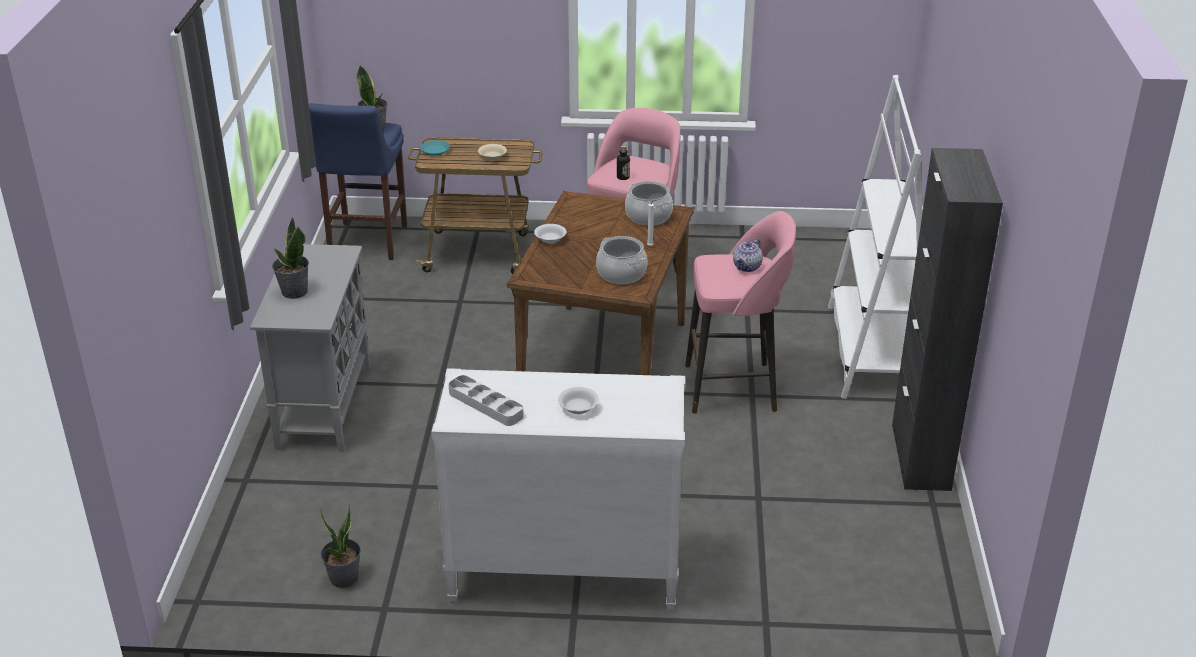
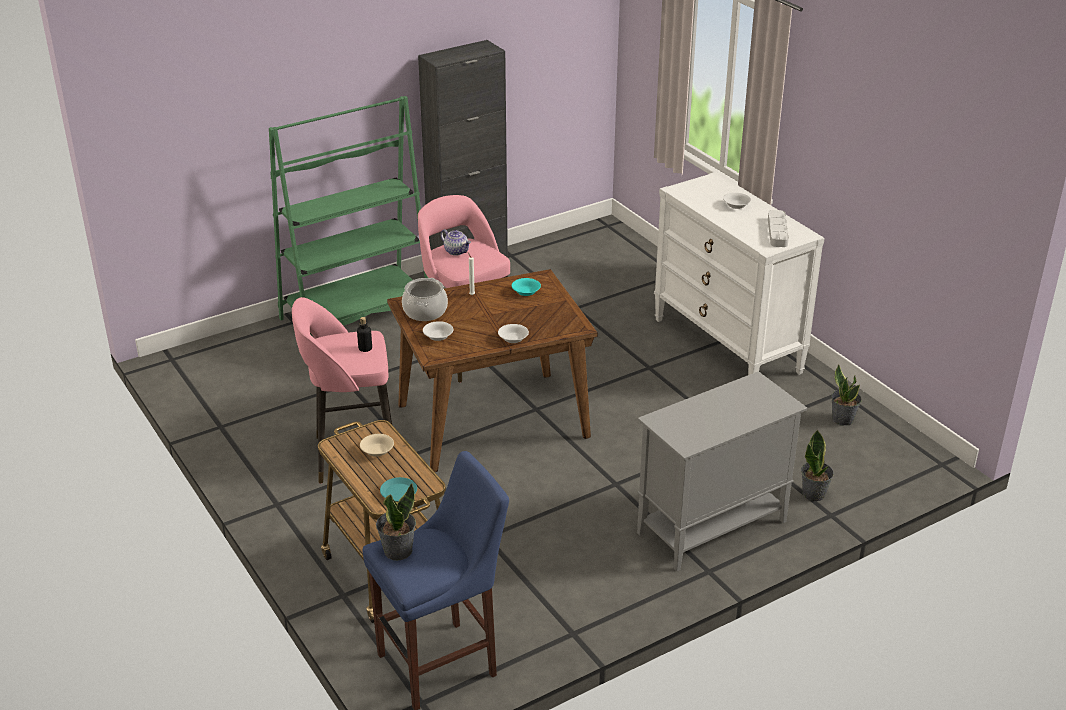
camera: 125 degrees left, 0 degrees up
(294, 292) = (741, 412): potted plant -> potted plant (814, 494)
(599, 209) = (438, 336): none -> white bowl
(622, 273) = (526, 292): cooking pot -> turquoise bowl
(747, 267) = (456, 251): teapot -> teapot turned 45 degrees clockwise
(874, 351) = (356, 315): white bookcase -> green bookcase

